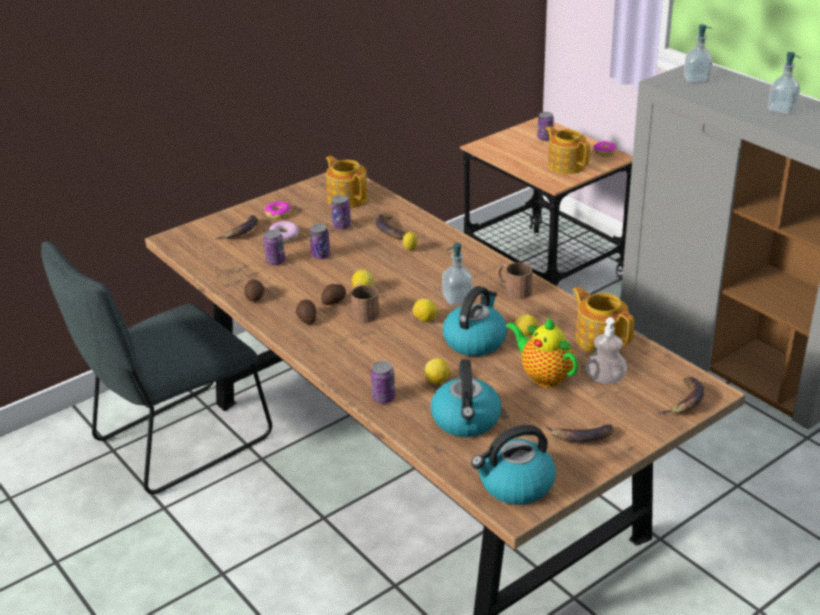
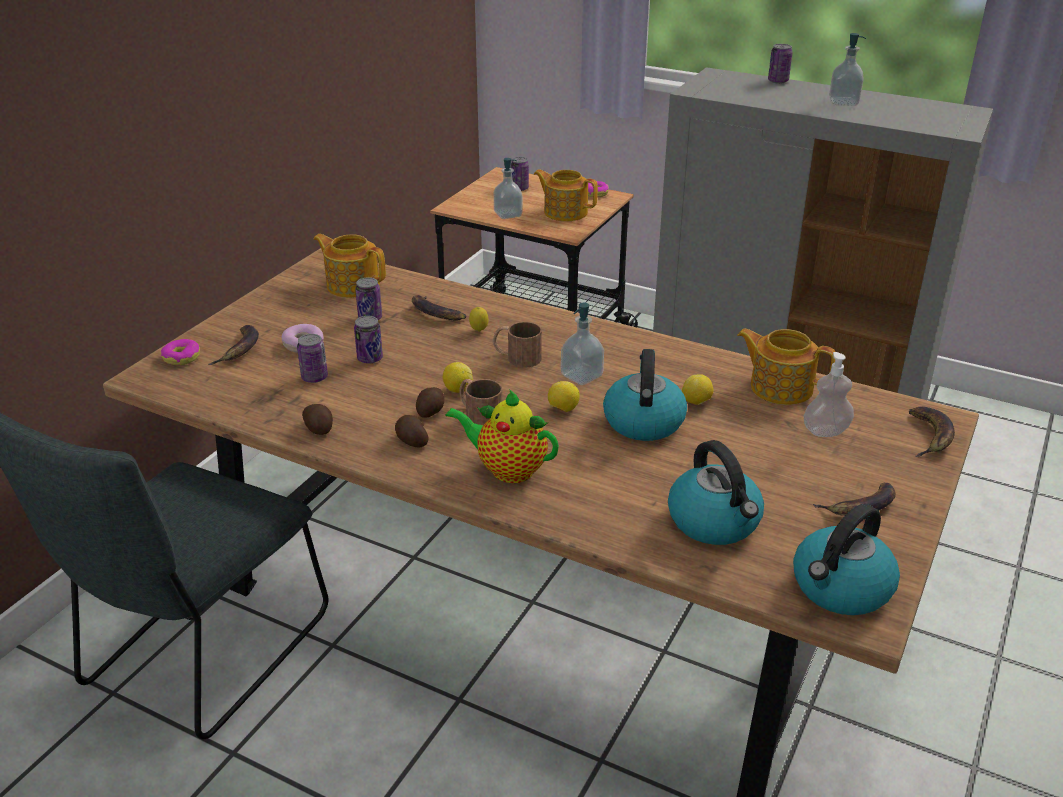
camera: 25 degrees left, 0 degrees up
(278, 214) = (275, 319): donut -> donut (182, 357)
(383, 398) = (590, 519): can -> can (778, 81)
(437, 381) = (640, 481): lemon -> none
(513, 289) = (636, 351): brown mug -> brown mug (516, 357)
(543, 376) = (756, 445): teapot -> teapot (507, 469)
(696, 80) = (727, 85): soap dispenser -> soap dispenser (508, 214)

